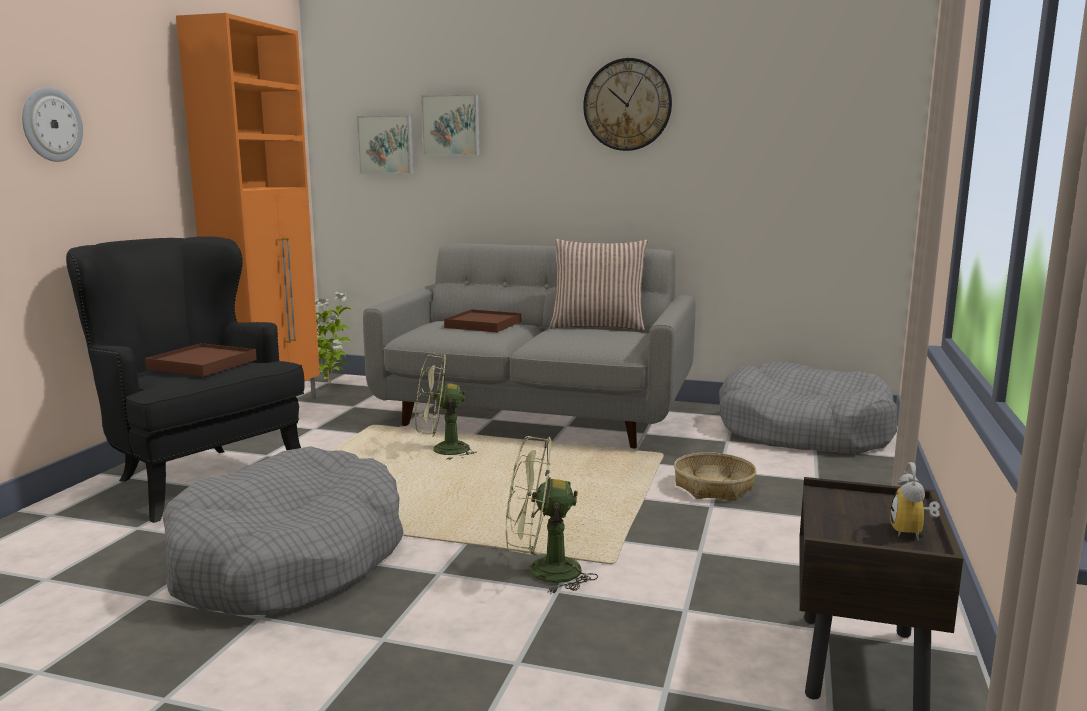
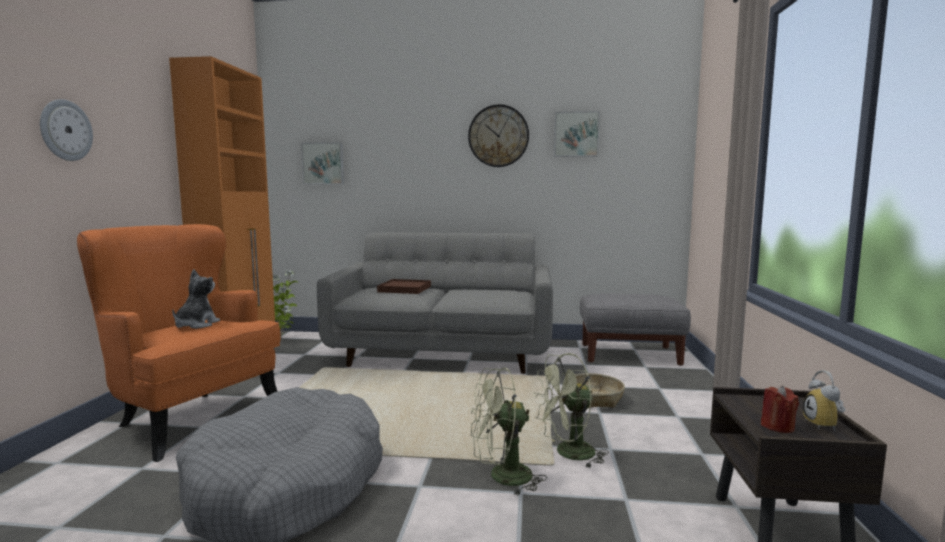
camera: 10 degrees left, 5 degrees down
(198, 476) = (189, 417): black armchair -> orange armchair
(202, 364) = (196, 325): brown tray -> plush toy
(442, 451) = (384, 384): green fan -> green fan (568, 454)
(451, 125) = (372, 149): picture -> picture (576, 134)
(598, 326) = (486, 288): pillow -> none
(803, 431) = (630, 355): grey dog bed -> grey ottoman
(847, 529) = (777, 426): none -> red candle

